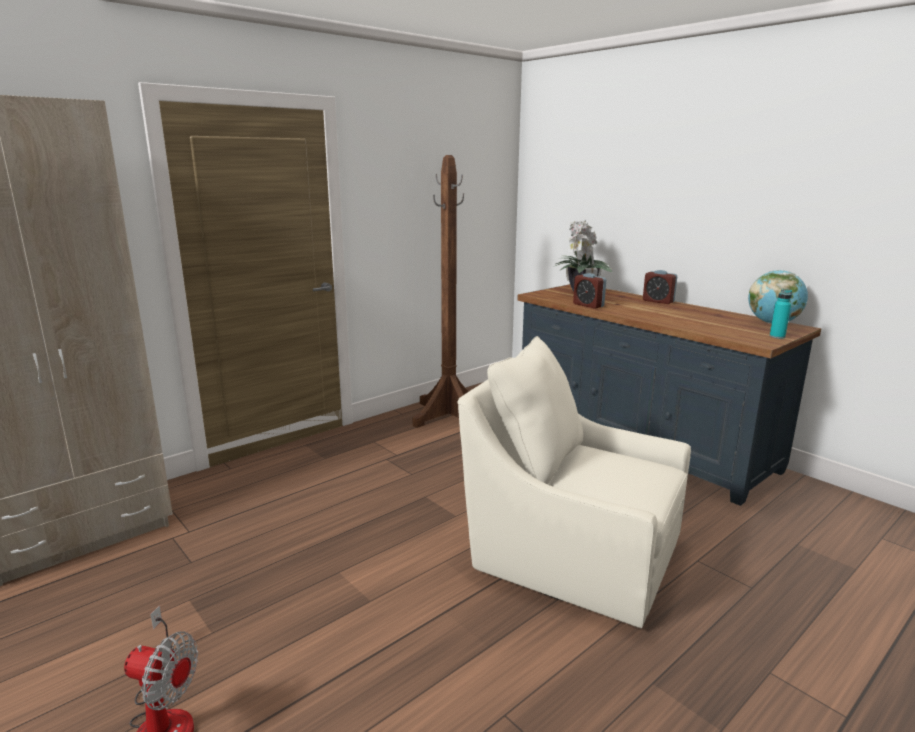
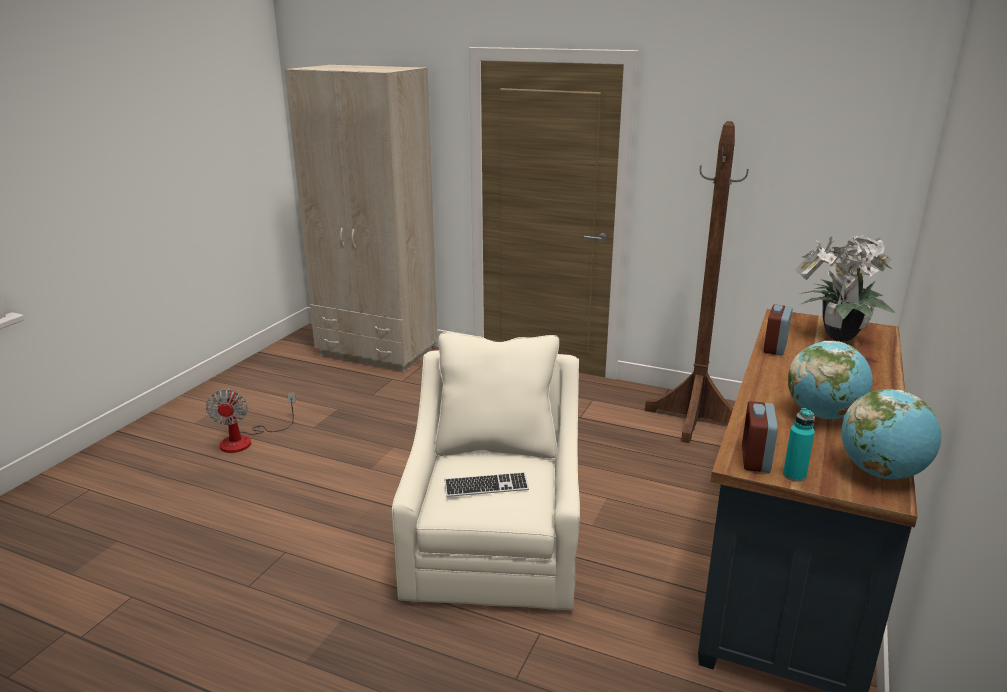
camera: 65 degrees right, 5 degrees up
(622, 474) = (486, 486): none -> keyboard
(658, 301) = (879, 384): alarm clock -> alarm clock (755, 459)
(696, 317) = (823, 415): none -> globe

